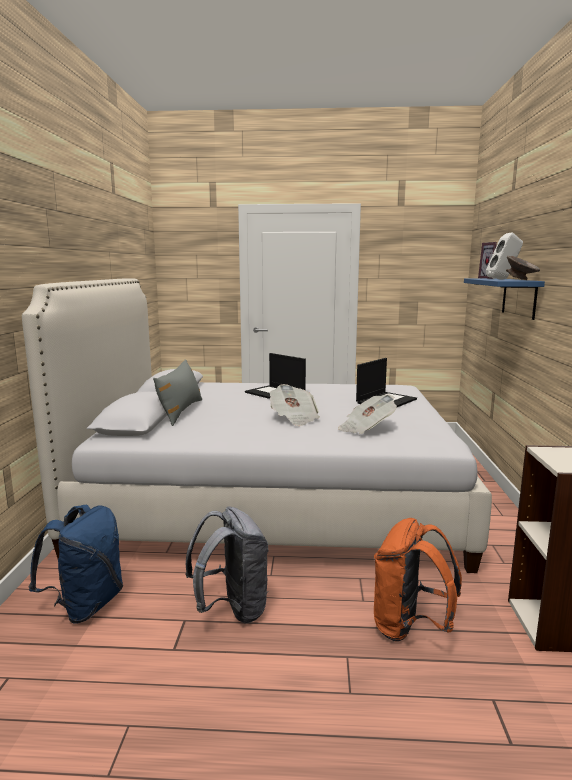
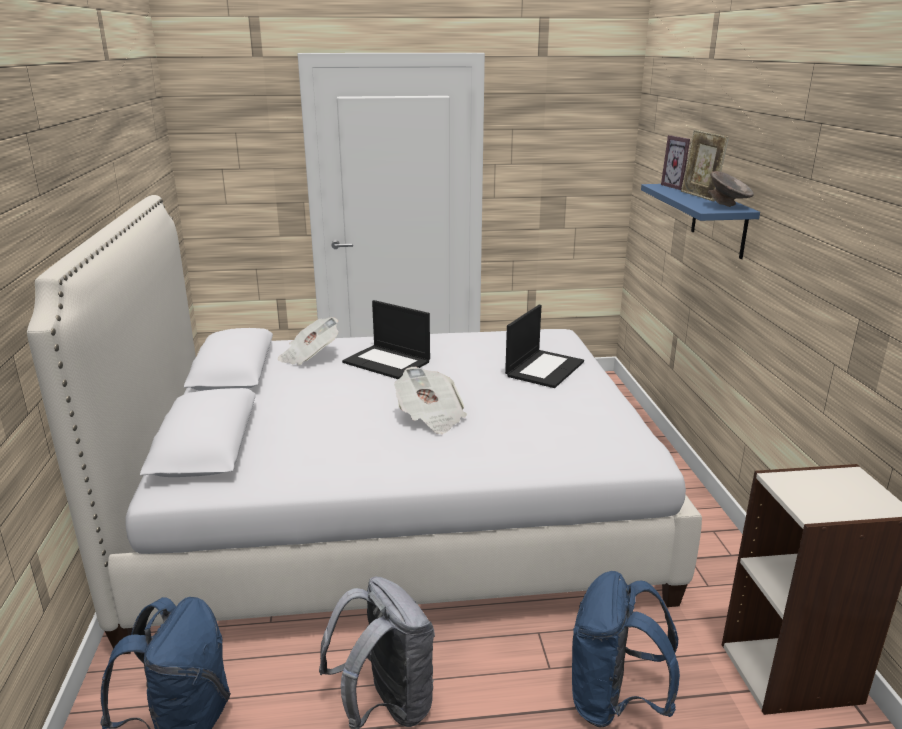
camera: 10 degrees left, 10 degrees up
(180, 411) = (261, 413): grey pillow -> none
(366, 428) = (534, 432): newspaper -> newspaper (309, 357)
(410, 627) = (614, 702): orange backpack -> blue backpack
(503, 279) = (699, 196): white speaker -> picture frame

